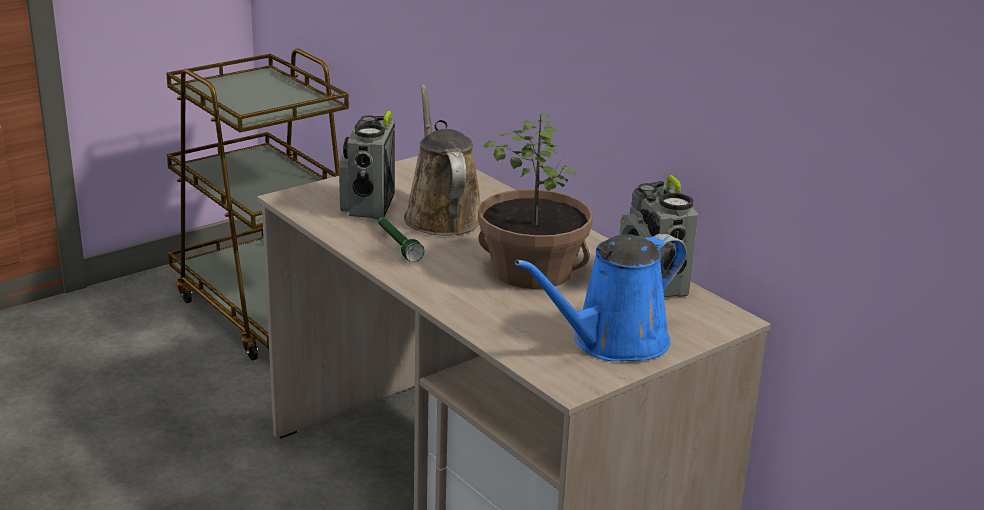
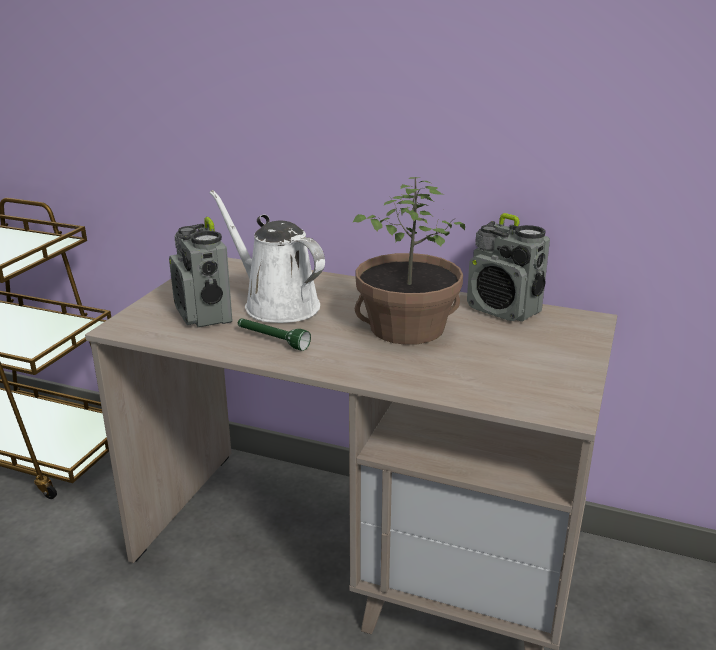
camera: 30 degrees left, 0 degrees up
(441, 215) = (276, 304): brown watering can -> white watering can
(612, 342) = (544, 365): blue watering can -> none

